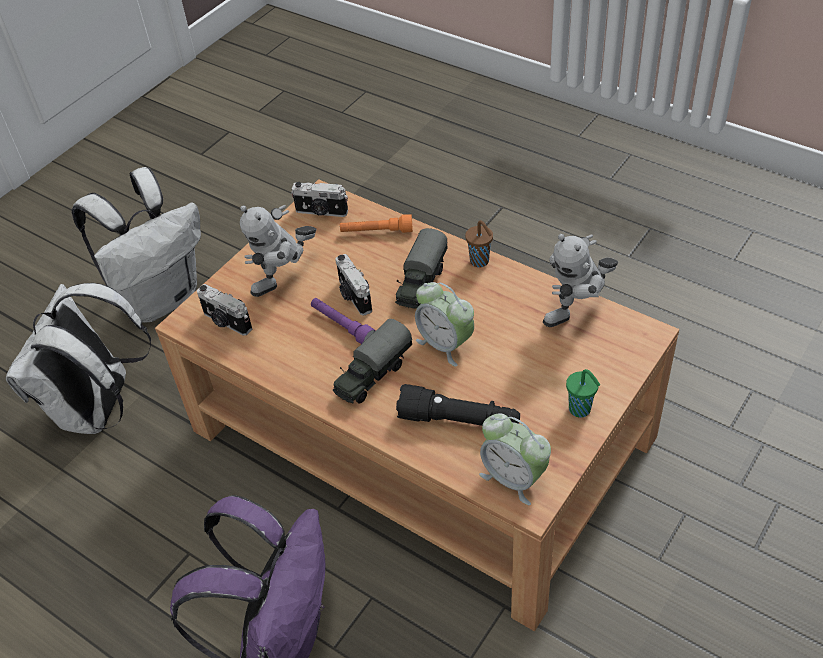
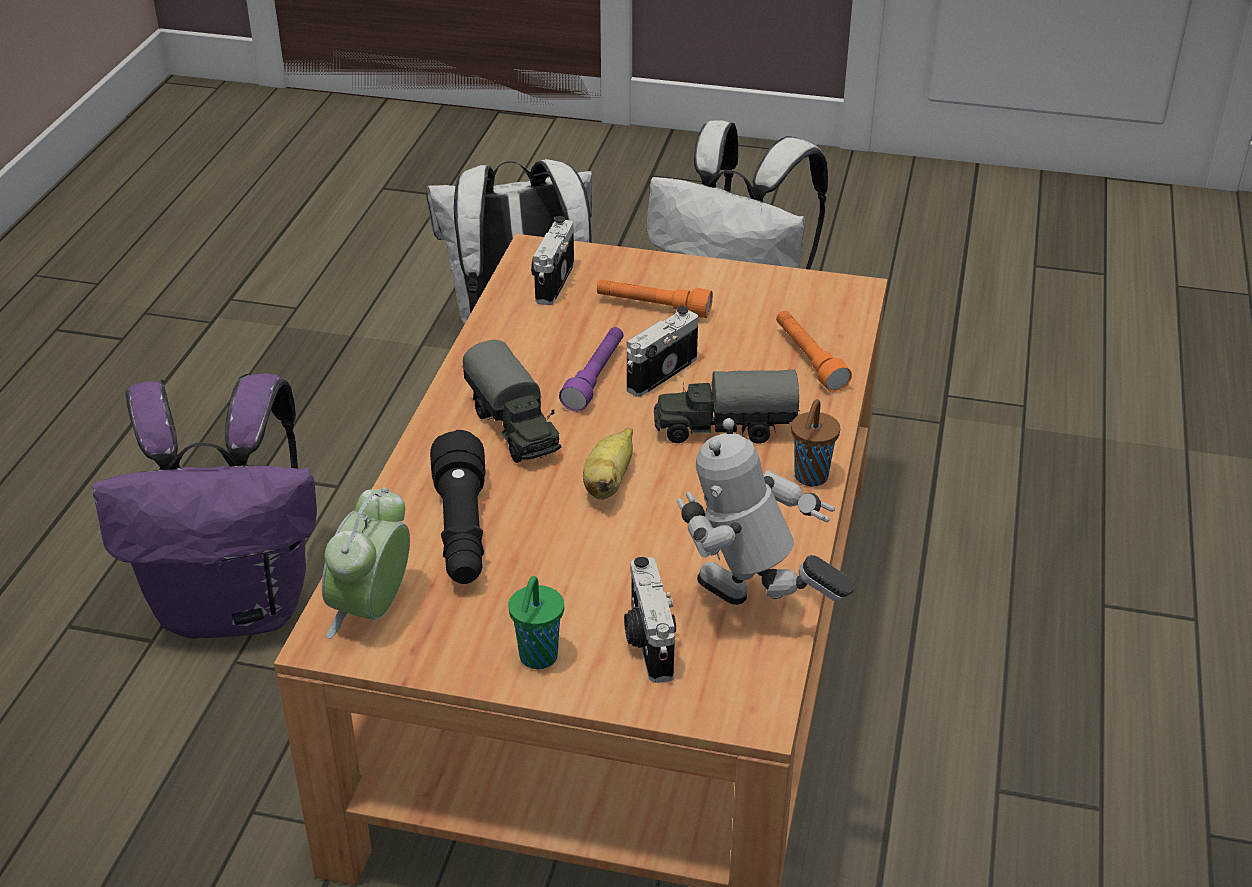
camera: 65 degrees right, 10 degrees down
(285, 282) = (653, 307): toy robot -> orange flashlight
(321, 212) = (816, 299): camera -> camera (648, 642)
(372, 375) = (514, 428): toy truck -> toy truck turned 135 degrees counterclockwise
(445, 344) = (609, 482): alarm clock -> banana

